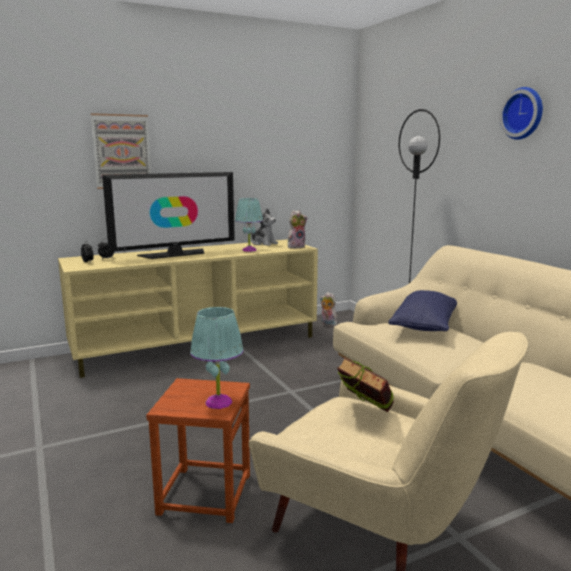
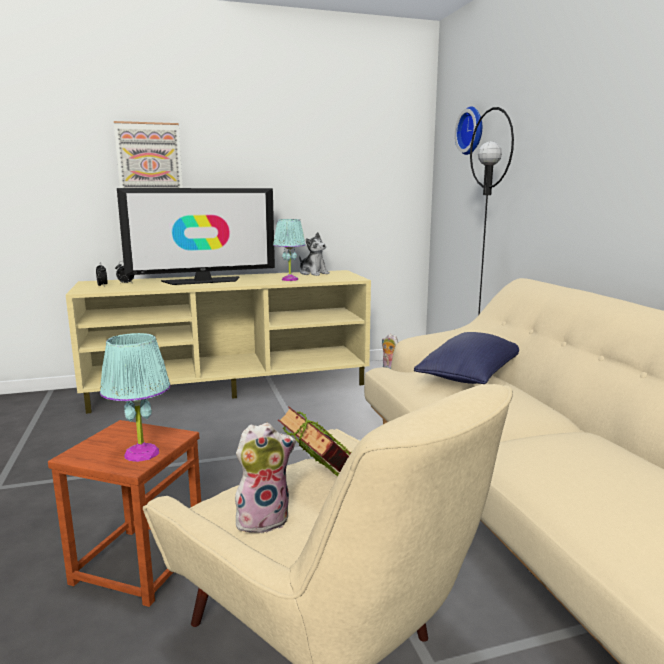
camera: 10 degrees right, 0 degrees up
(296, 247) = (347, 278): plush toy -> plush toy (263, 519)
(523, 113) = (614, 102): wall clock -> wall clock (472, 131)

